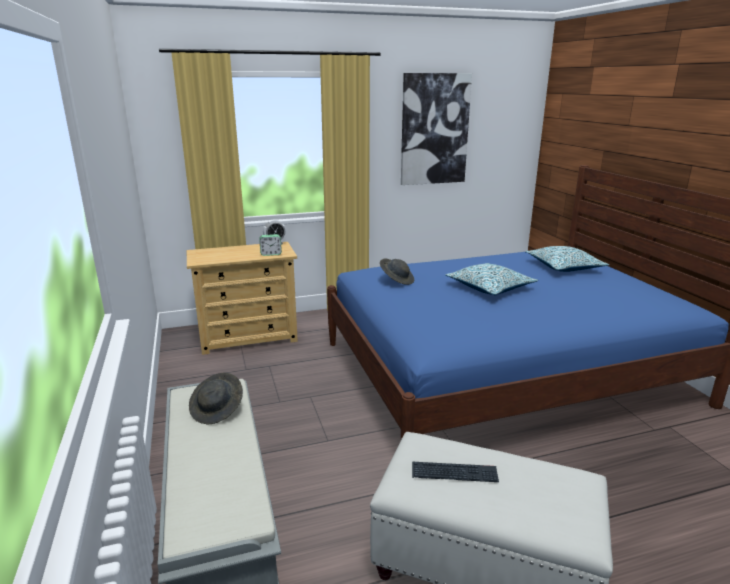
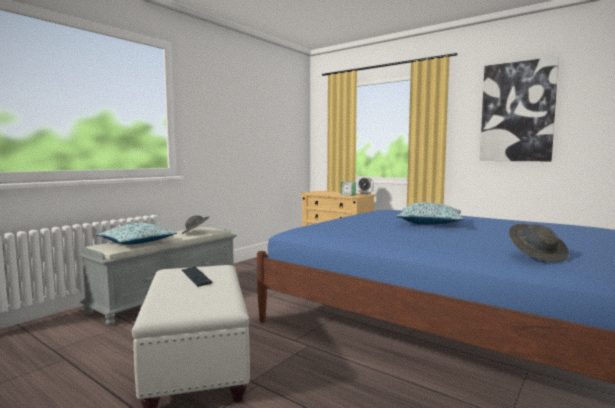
camera: 55 degrees right, 15 degrees down
(397, 280) = (381, 212): grey hat -> grey hat (537, 256)
(564, 267) = (558, 231): pillow -> pillow (137, 243)

